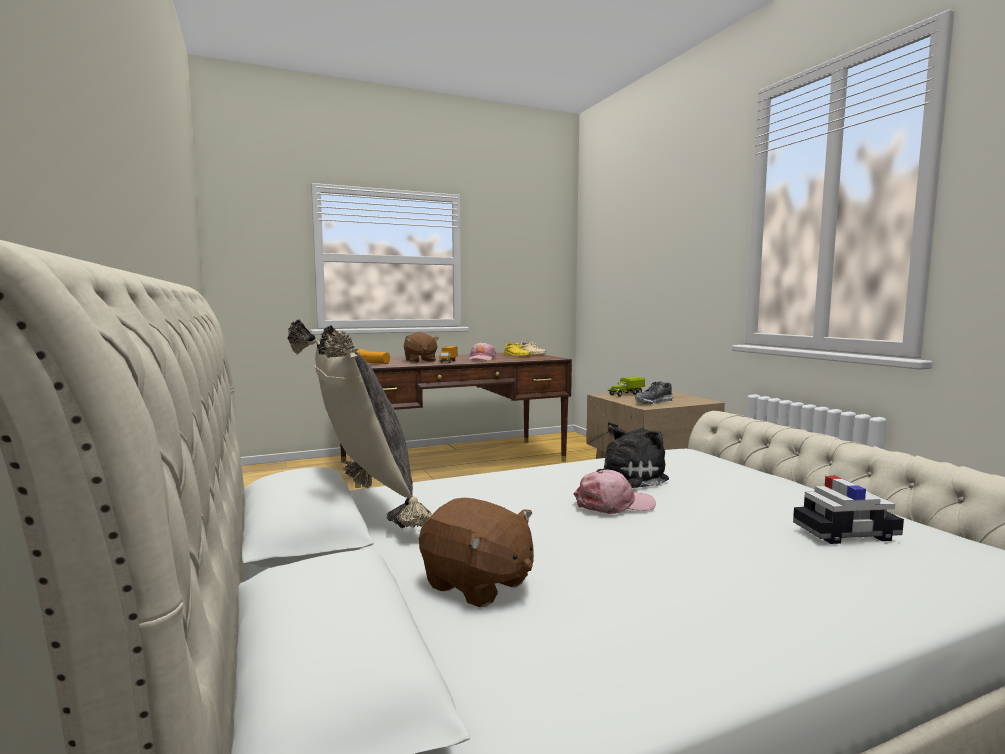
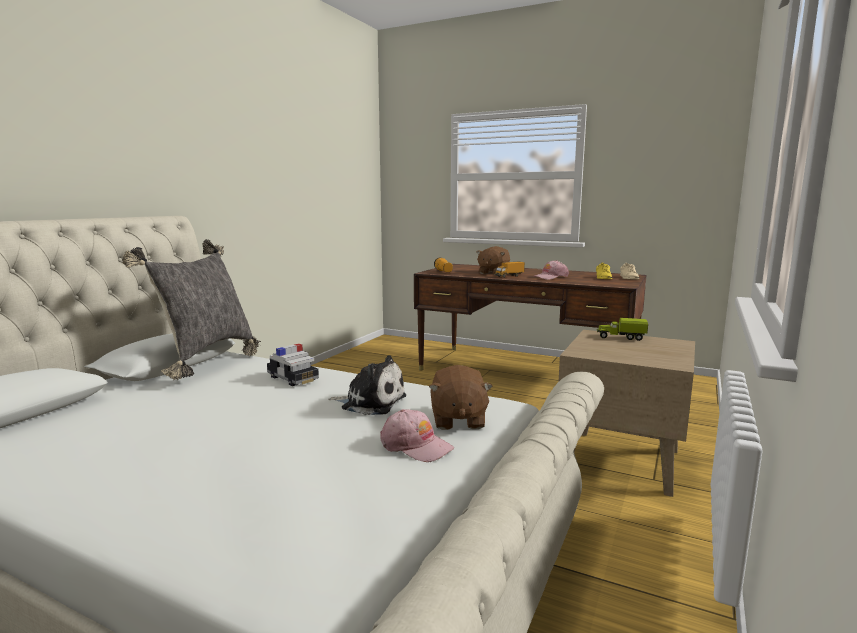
camera: 50 degrees right, 5 degrees up
(477, 584) = (118, 414): brown plush toy -> brown plush toy (457, 420)
(614, 504) = (290, 412): pink cap -> pink cap (415, 445)
(654, 402) = (608, 351): shoe -> none
(846, 533) = (301, 498): toy car -> toy car (293, 378)

